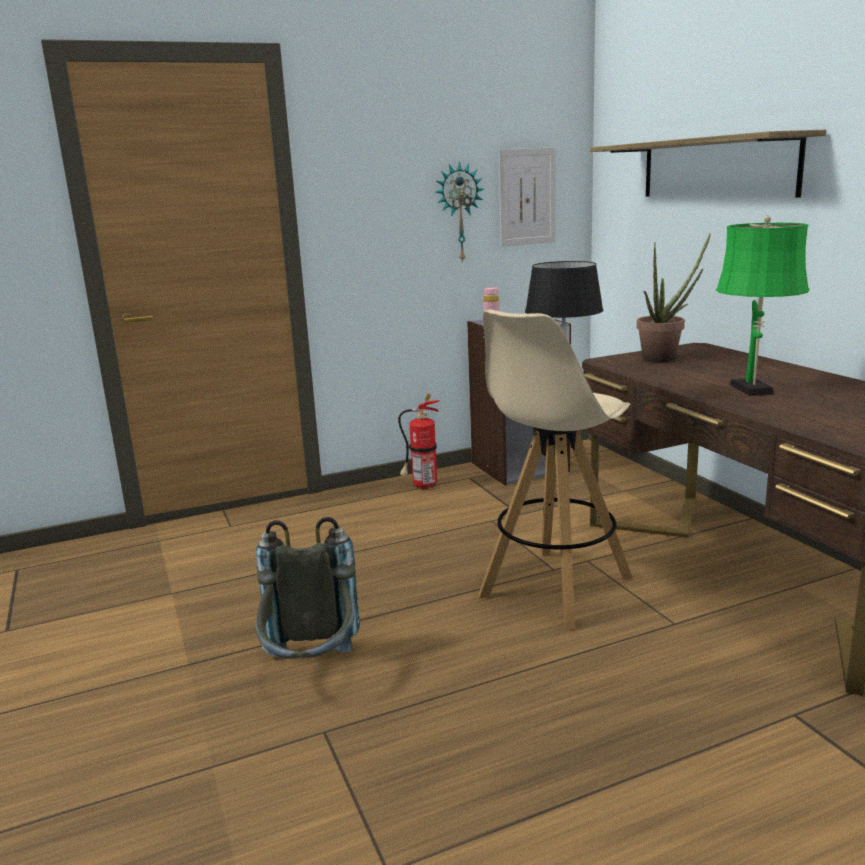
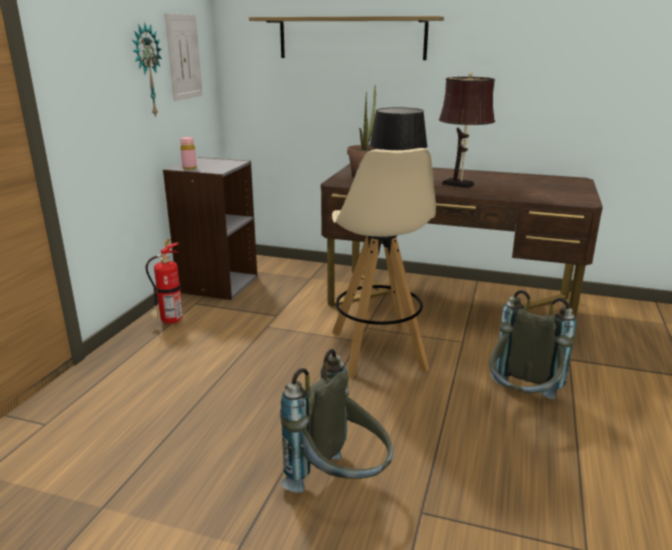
camera: 50 degrees left, 5 degrees up
(614, 716) = (521, 402): none -> grey backpack
(753, 391) = (460, 185): green table lamp -> brown table lamp

